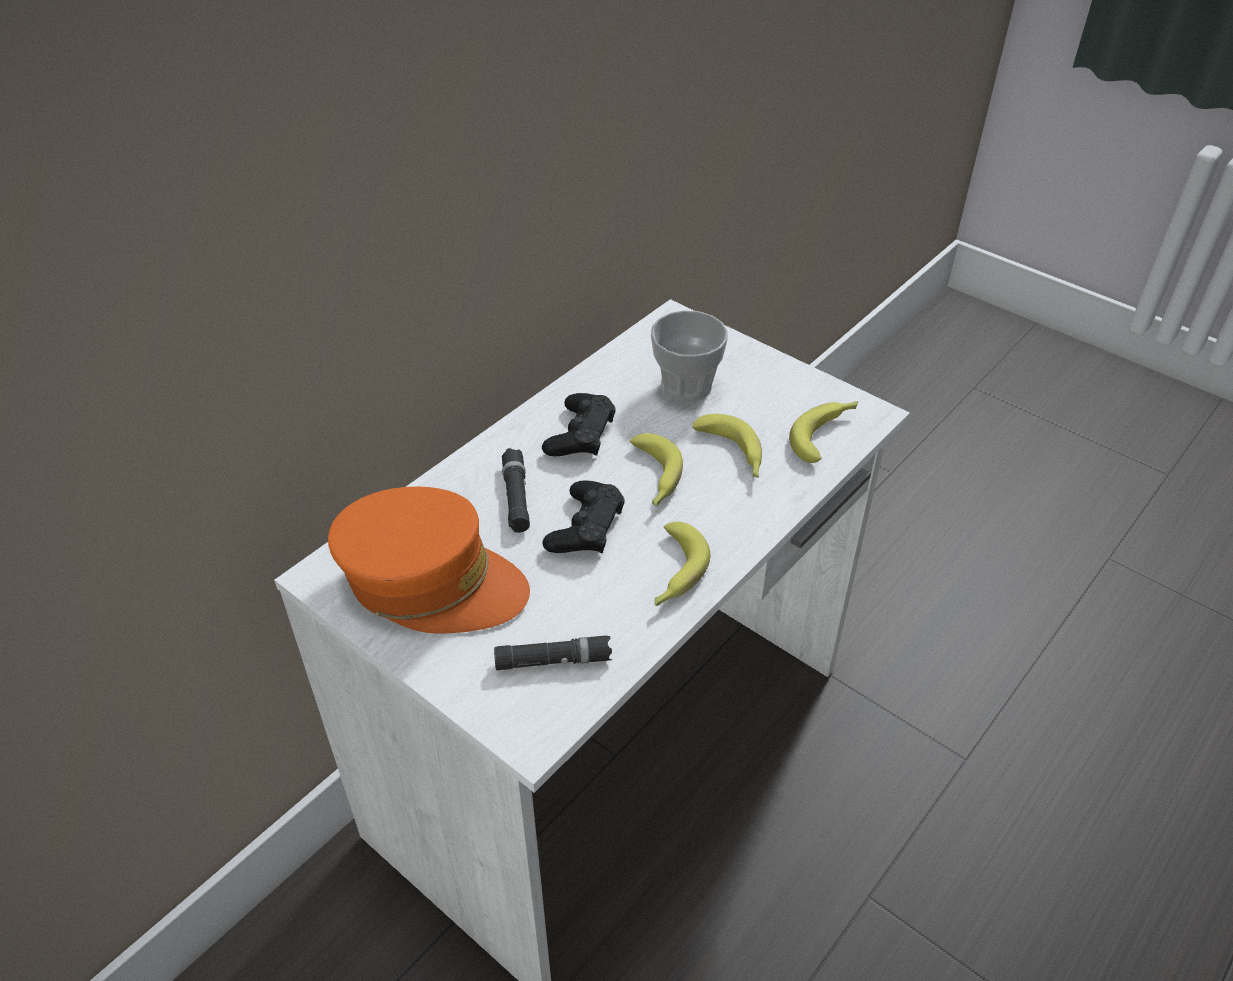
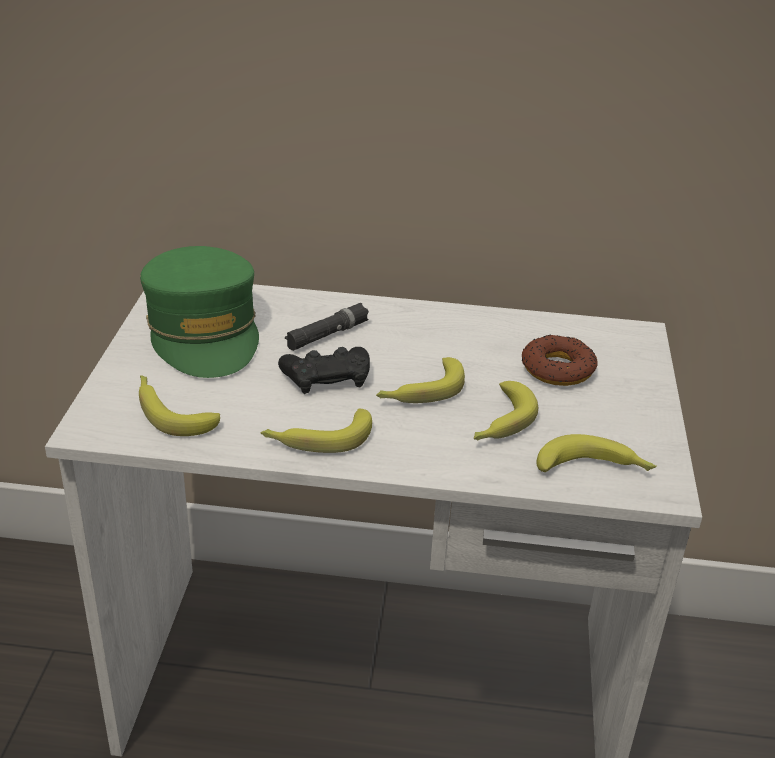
camera: 55 degrees right, 10 degrees down
(431, 582) = (204, 332): orange cap -> green cap
(553, 660) = (171, 412): black flashlight -> banana
(580, 434) = (431, 338): black game controller -> none
(686, 386) = (557, 369): cup -> donut

